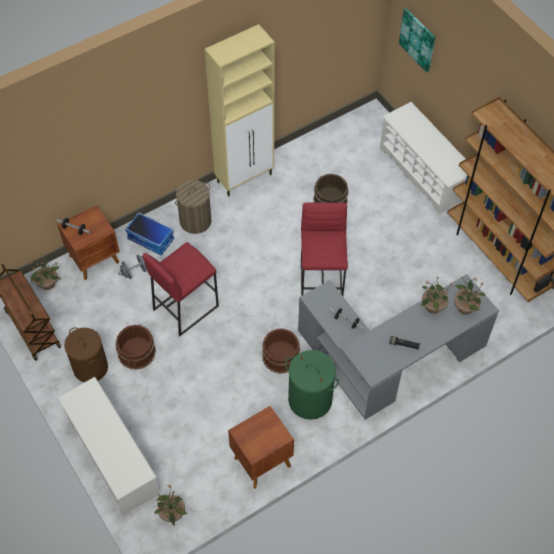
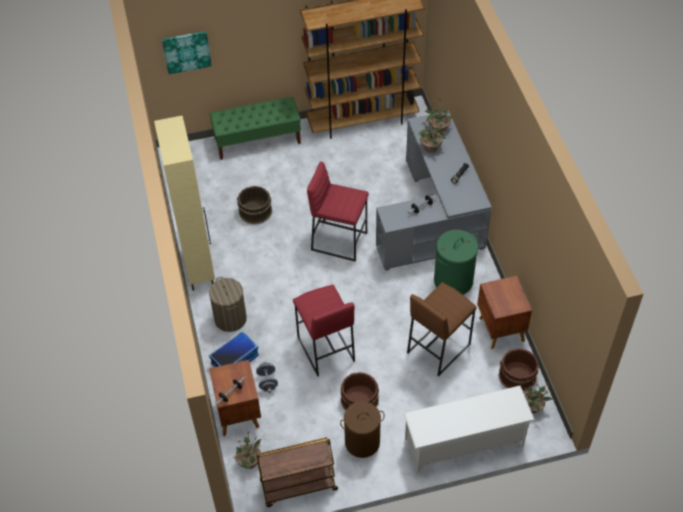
camera: 70 degrees left, 5 degrees down
(218, 406) = (438, 348): none -> brown stool
(280, 356) = (403, 290): brown bucket -> brown bucket (517, 376)
(423, 173) = (257, 140): white shoe rack -> green bench

